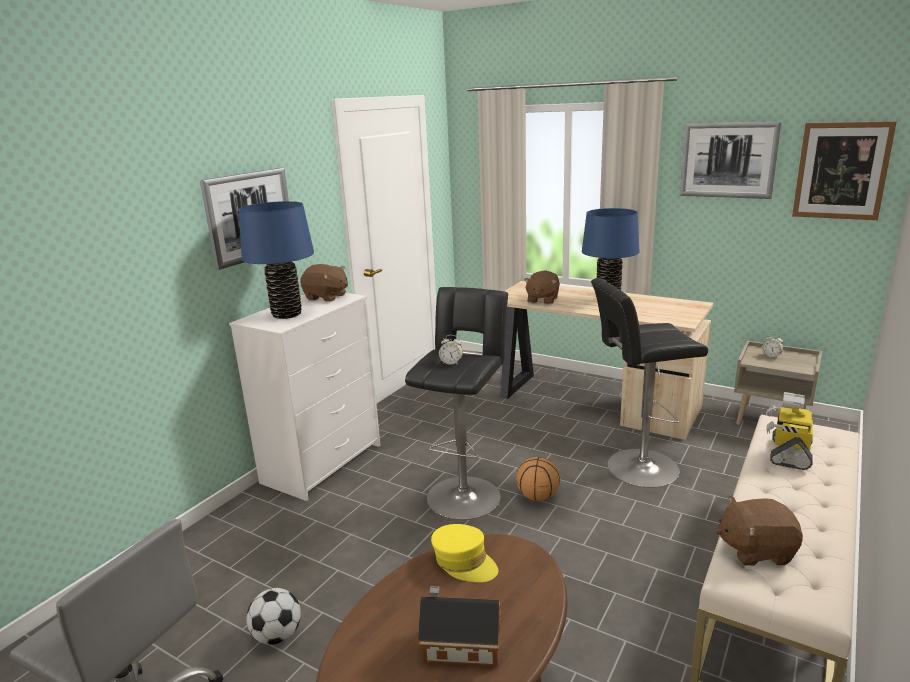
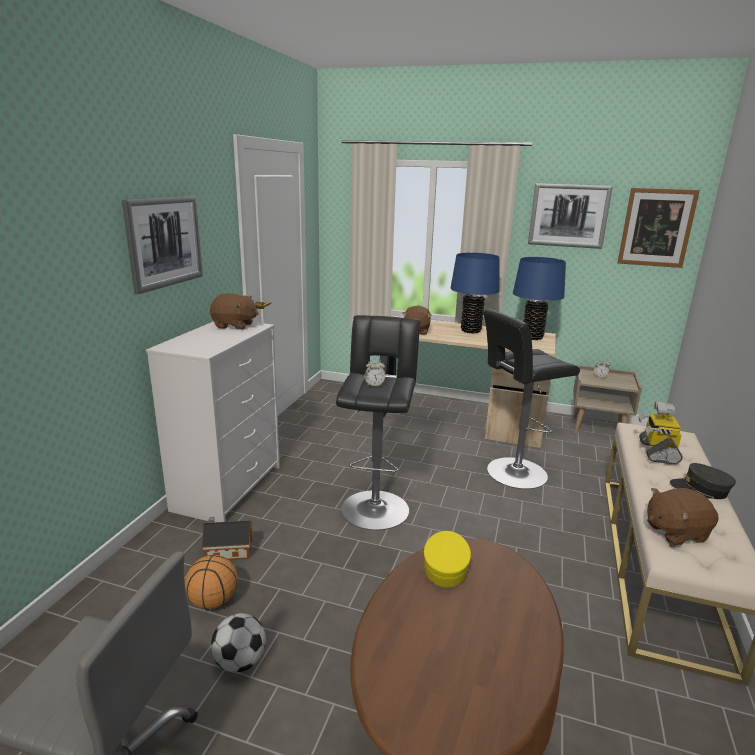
camera: 15 degrees left, 0 degrees up
(287, 314) = (204, 341): blue table lamp -> blue table lamp (532, 337)
(459, 644) = (479, 646): toy house -> toy house (227, 550)
(464, 562) = (445, 567): yellow cap -> yellow cap turned 105 degrees counterclockwise
(538, 496) = (440, 503): basketball -> basketball (214, 601)
(820, 503) = (700, 489): none -> grey cap

